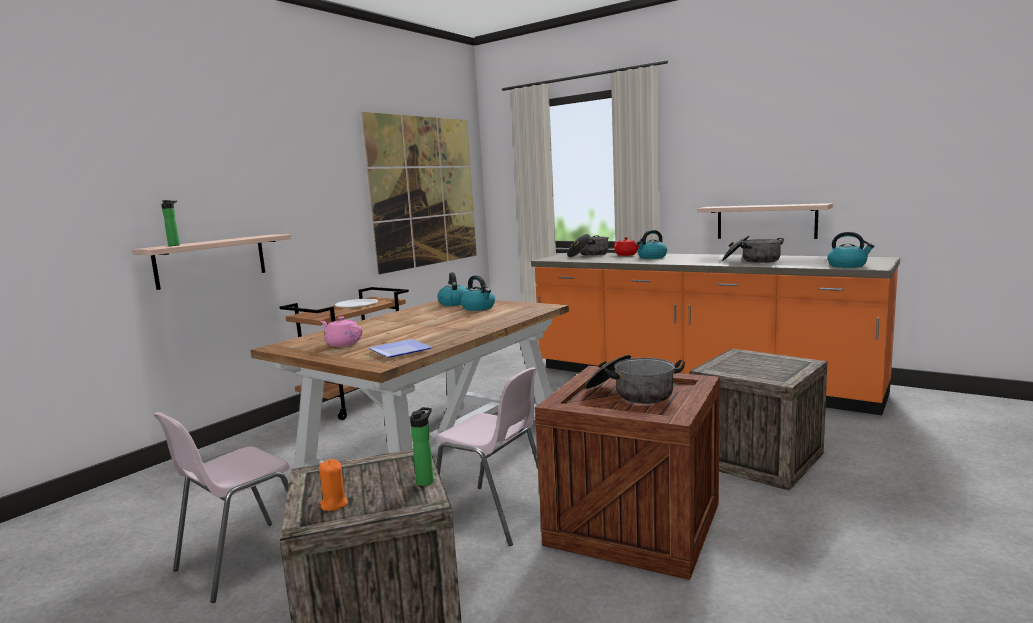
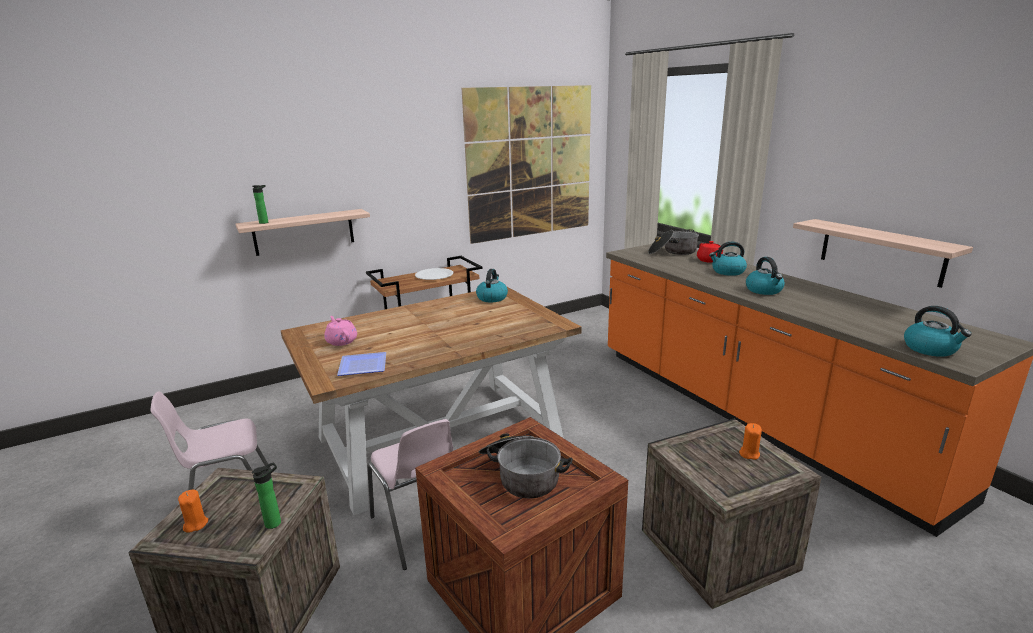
camera: 25 degrees right, 10 degrees up
(479, 308) = (501, 311): kettle -> kettle (764, 290)
(751, 261) = (825, 306): cooking pot -> none
(767, 361) = (749, 454): none -> orange candle

